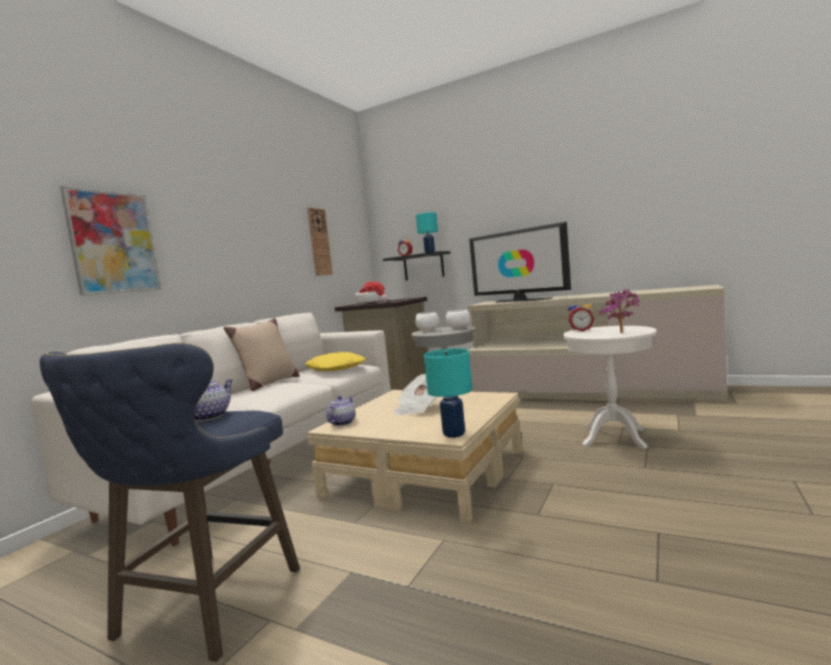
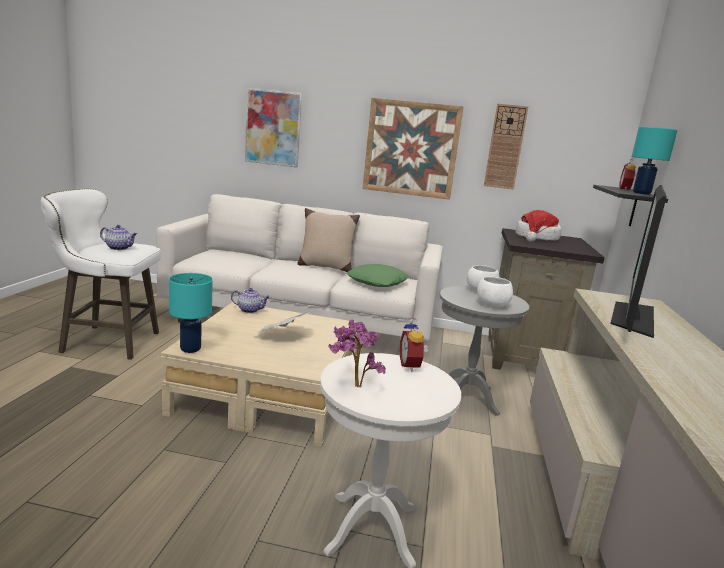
camera: 70 degrees right, 10 degrees up
(204, 607) = (106, 341): blue stool -> white stool
(263, 251) = (411, 149): none -> picture
(336, 368) = (377, 282): yellow pillow -> green pillow

